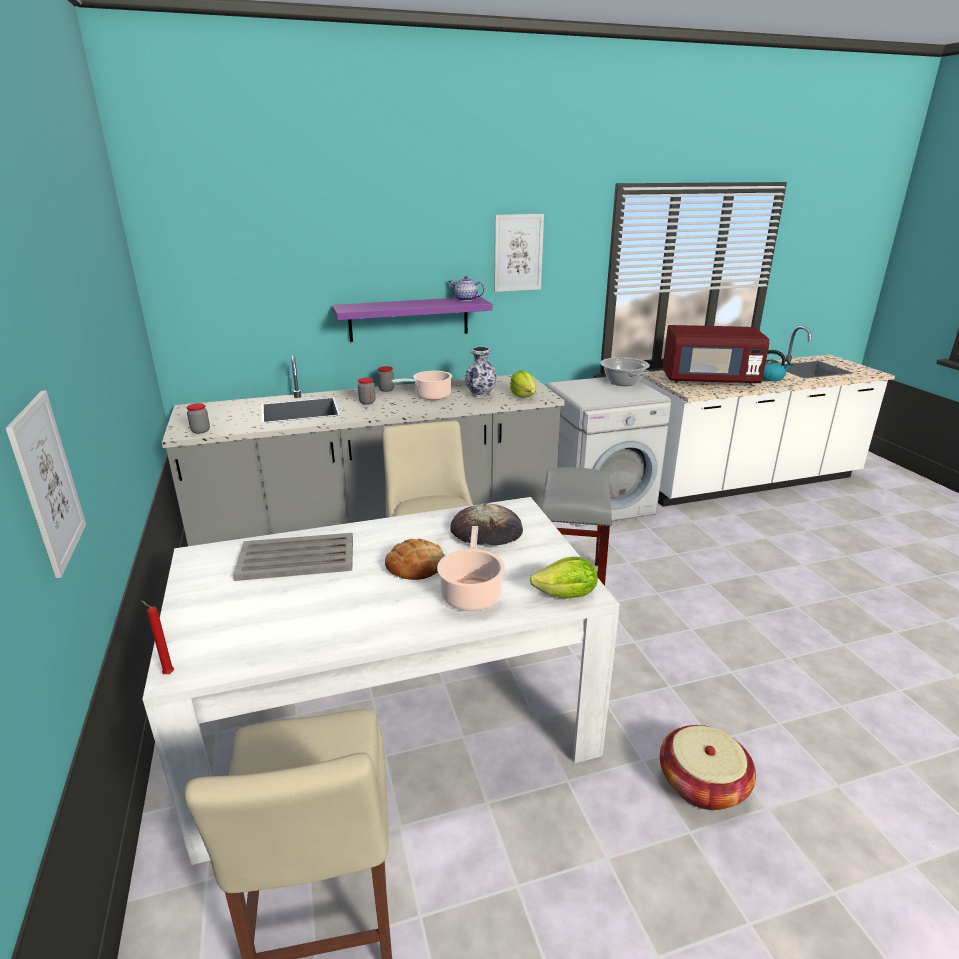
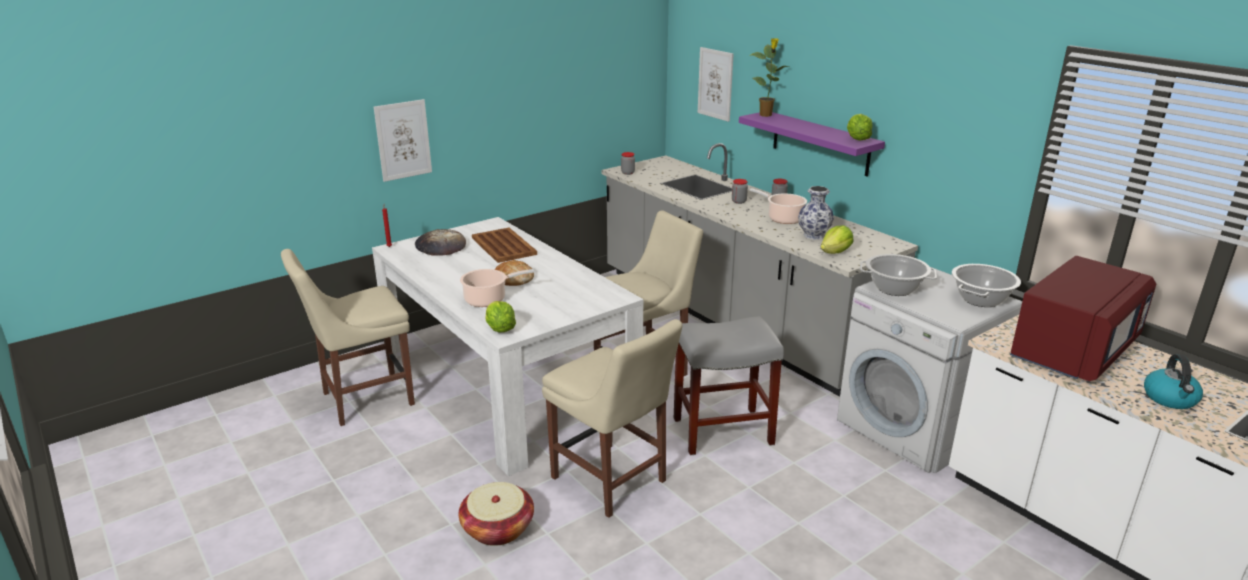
camera: 70 degrees right, 0 degrees up
(295, 558) = (503, 246): grey tray -> brown tray
(349, 306) = (766, 115): none -> potted plant
(466, 299) = (857, 139): teapot -> lettuce
(486, 531) = (572, 291): bread -> bread (441, 247)
(518, 253) = (931, 105): picture -> picture (715, 84)
(593, 398) = (894, 289): none -> cooking pot
(632, 672) = (612, 482): none -> beige chair
(709, 380) = (1072, 351): red microwave -> red microwave turned 120 degrees counterclockwise

